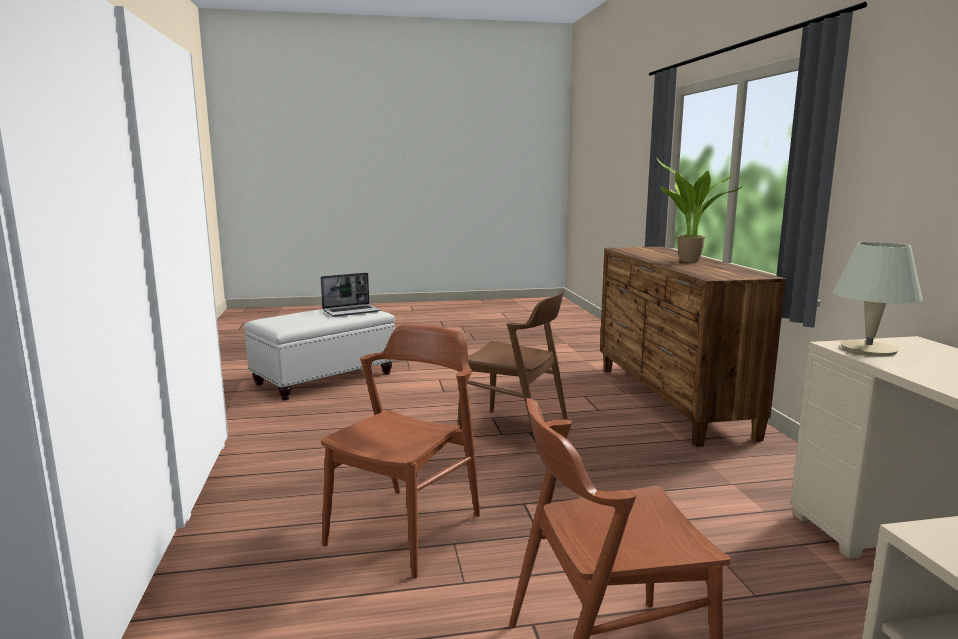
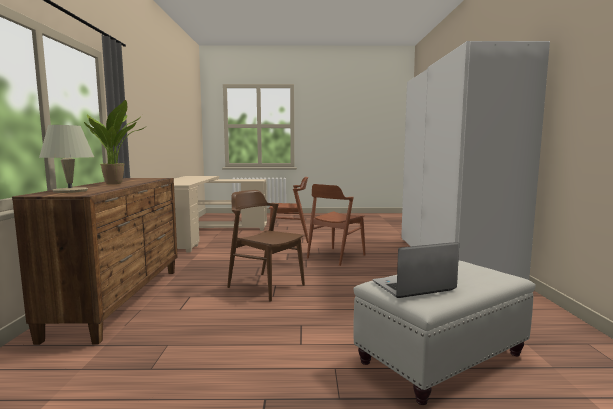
camera: 170 degrees left, 5 degrees down
(868, 349) = (180, 184): beige table lamp -> beige table lamp (71, 191)

